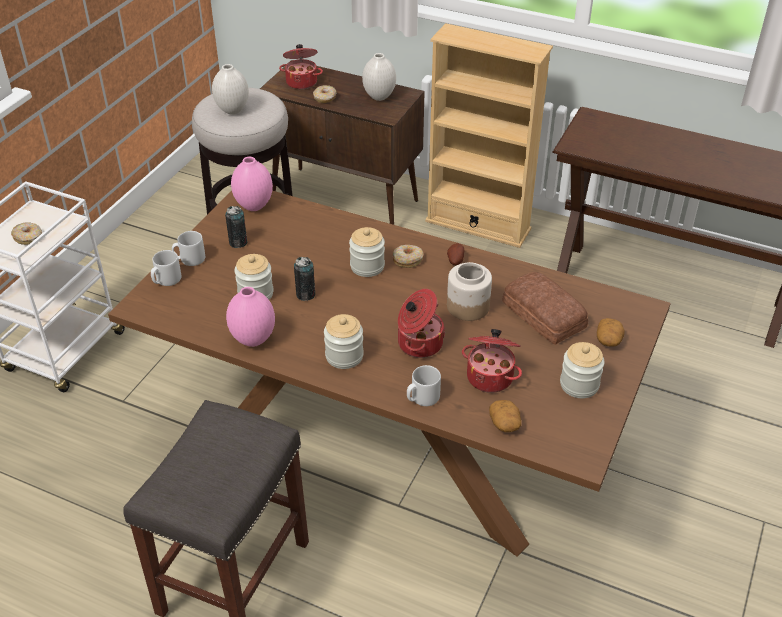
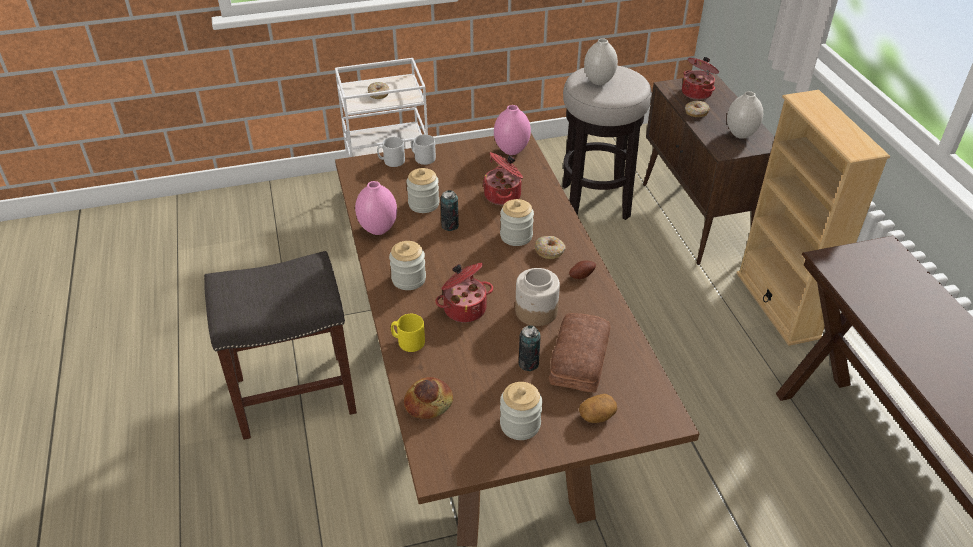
camera: 50 degrees right, 0 degrees up
(238, 243) = (465, 167): can -> can (528, 363)
(422, 398) = (408, 342): grey mug -> yellow mug
(490, 376) = (471, 366): cooking pot -> cooking pot (503, 195)
(505, 423) = (428, 402): potato -> bread

